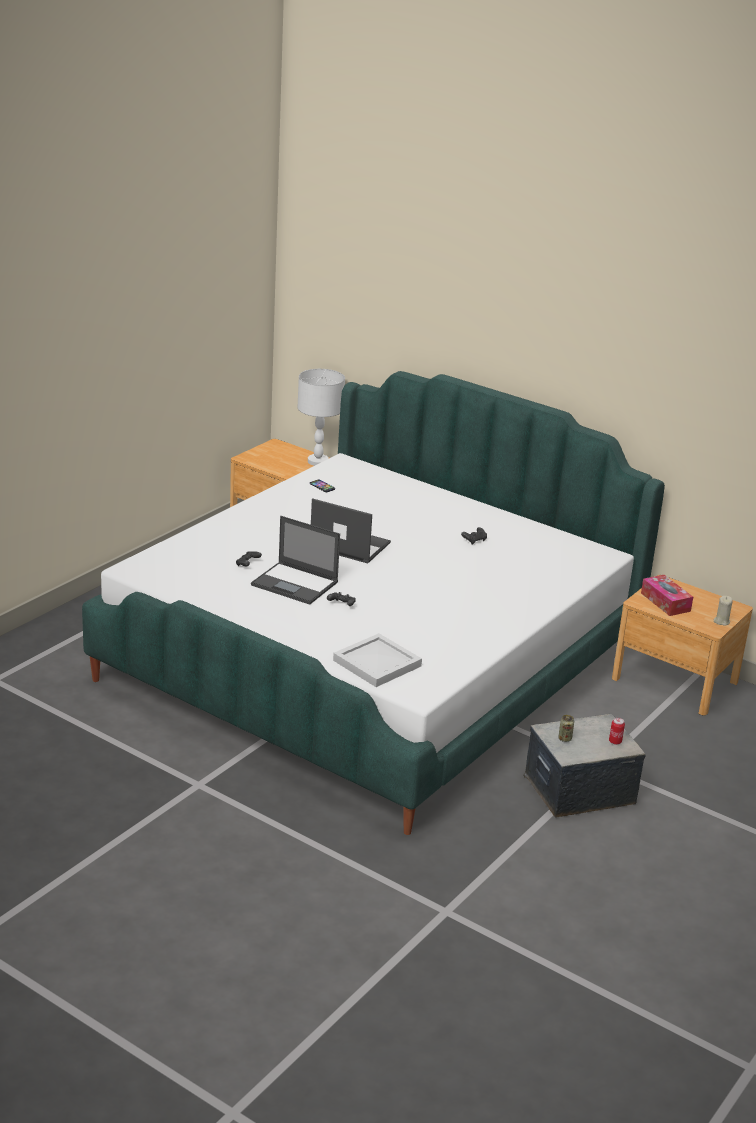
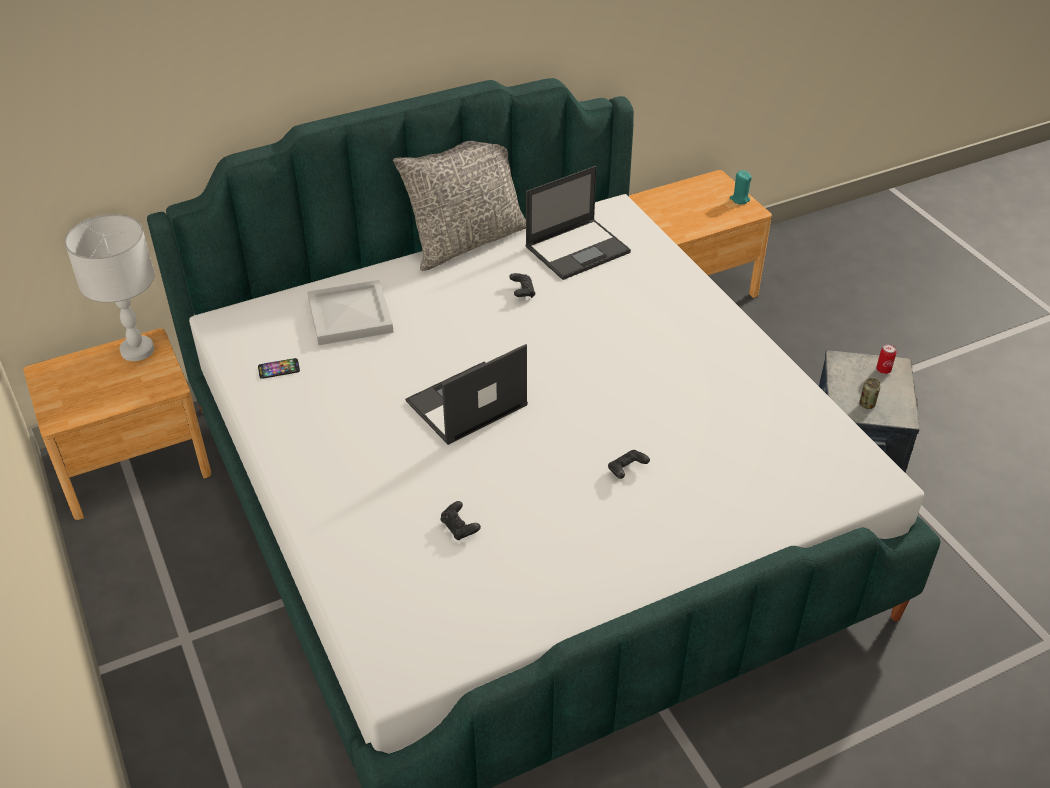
camera: 60 degrees left, 15 degrees up
(295, 584) = (545, 496): laptop -> laptop (578, 249)
(375, 663) = (791, 492): white tray -> white tray (349, 316)
(505, 512) = (466, 241): none -> grey pillow
(665, 602) = (683, 217): tissue box -> none
(721, 621) = (739, 199): beige candle -> turquoise candle

